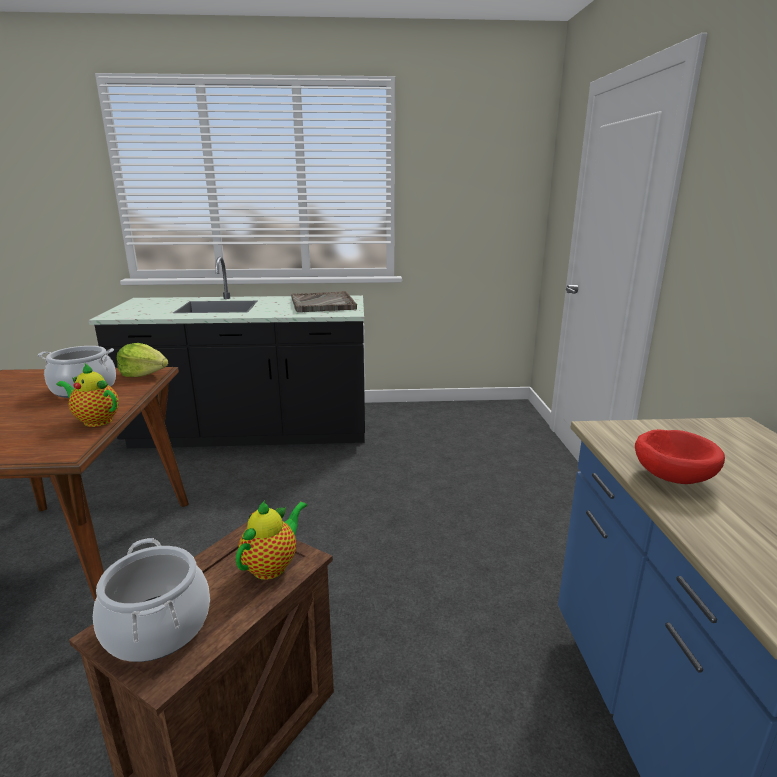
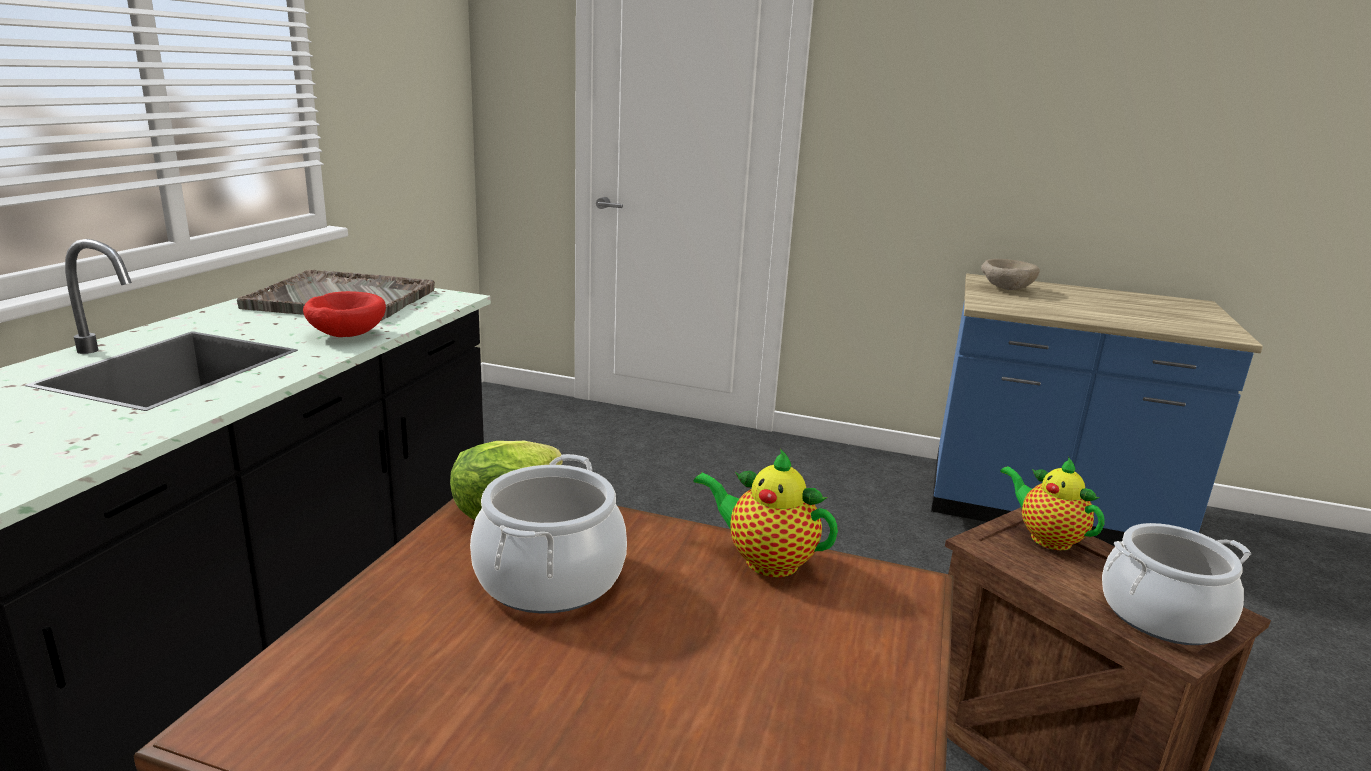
camera: 70 degrees left, 0 degrees up
(95, 421) = (765, 560): teapot -> teapot turned 75 degrees clockwise
(671, 476) = (1074, 312): red bowl -> red bowl (346, 334)
(711, 437) = (1005, 289): none -> beige bowl

